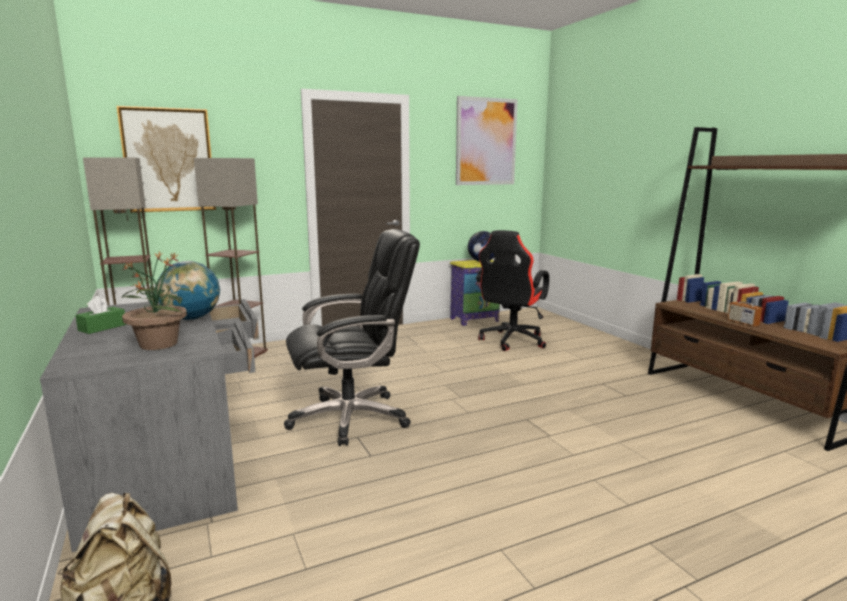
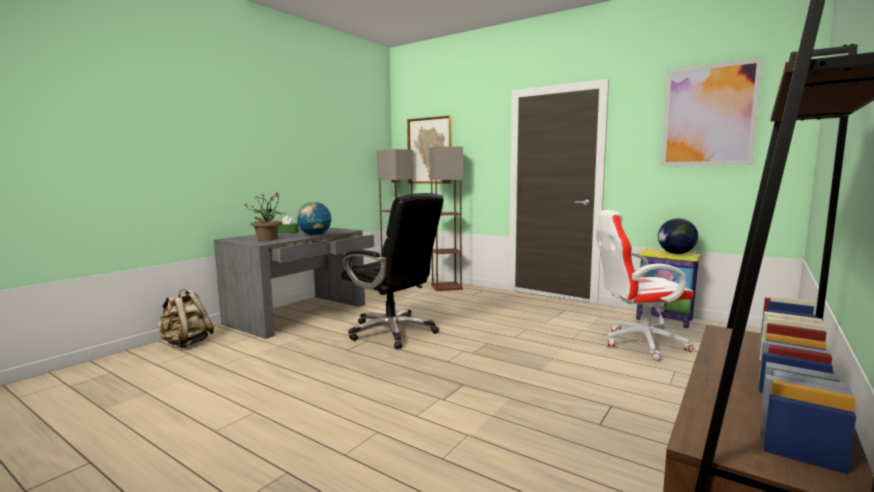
camera: 60 degrees right, 5 degrees down
(510, 342) = (637, 344): black office chair -> white office chair
(743, 323) = (714, 374): radio -> none

